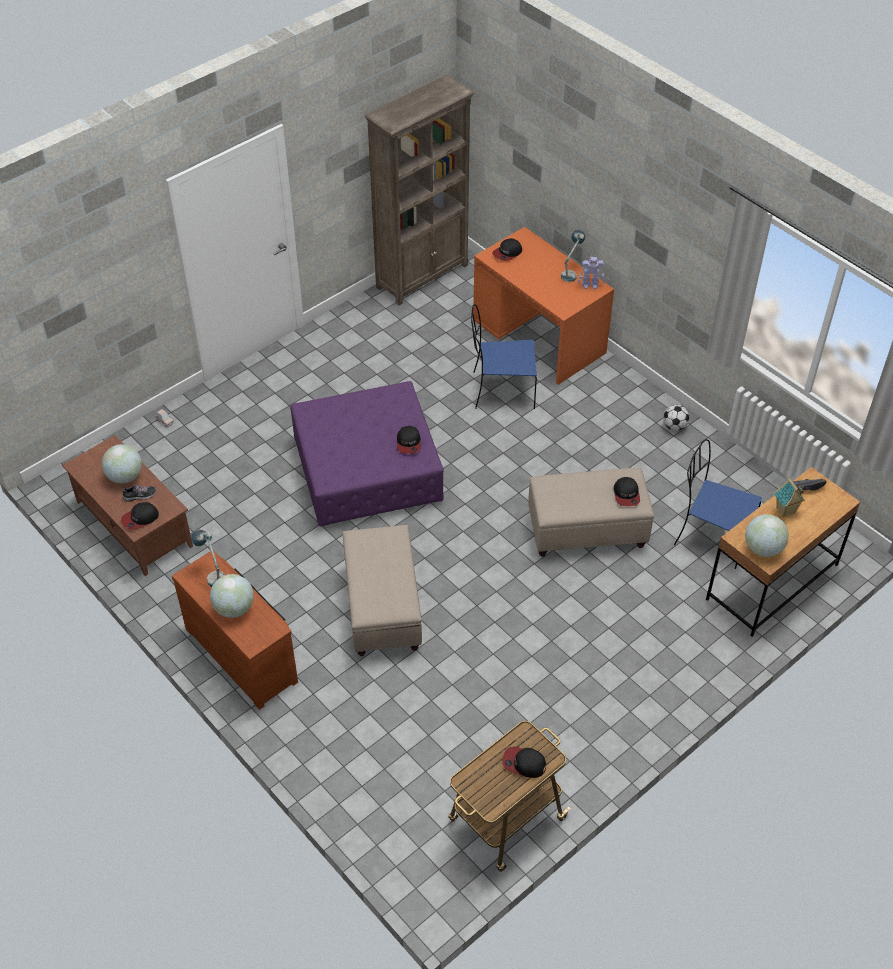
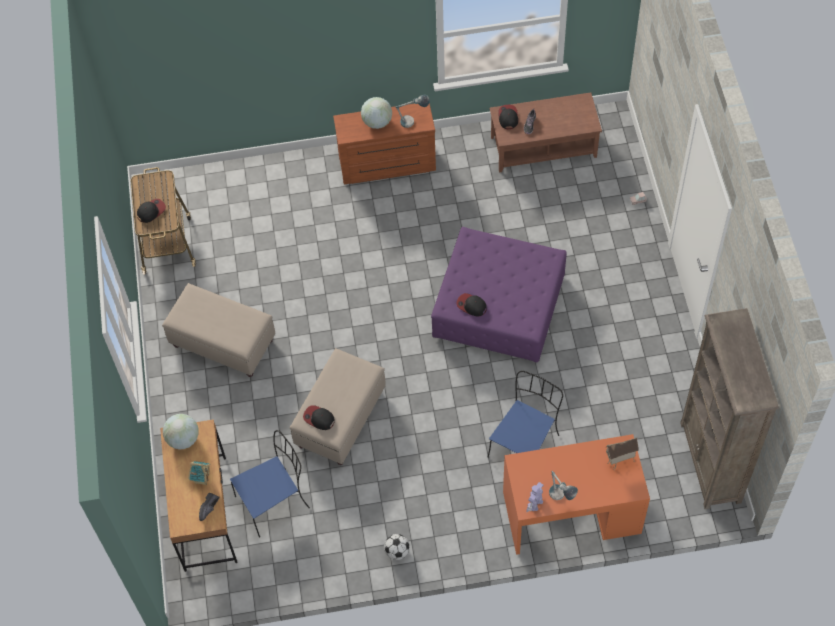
camera: 125 degrees right, 10 degrees up
(125, 476) = (554, 122): globe -> none
(383, 608) = (366, 256): beige ottoman -> beige ottoman (222, 343)
(507, 253) = (620, 462): cap -> toy house

